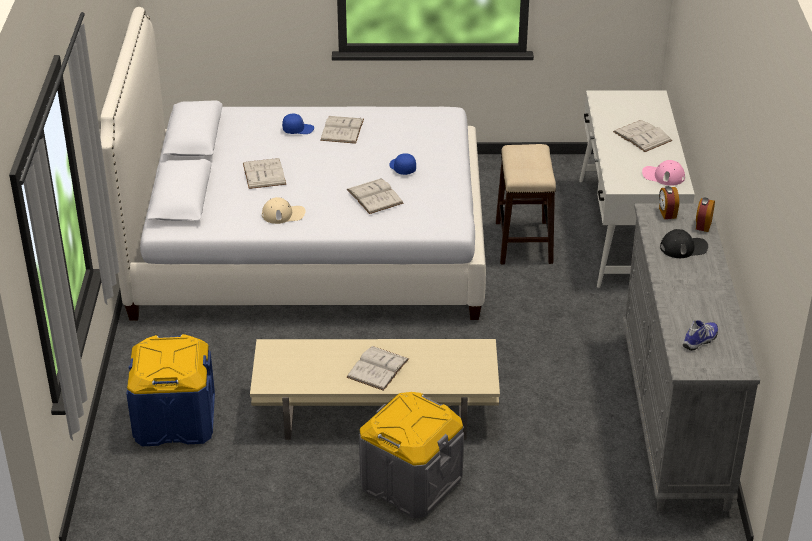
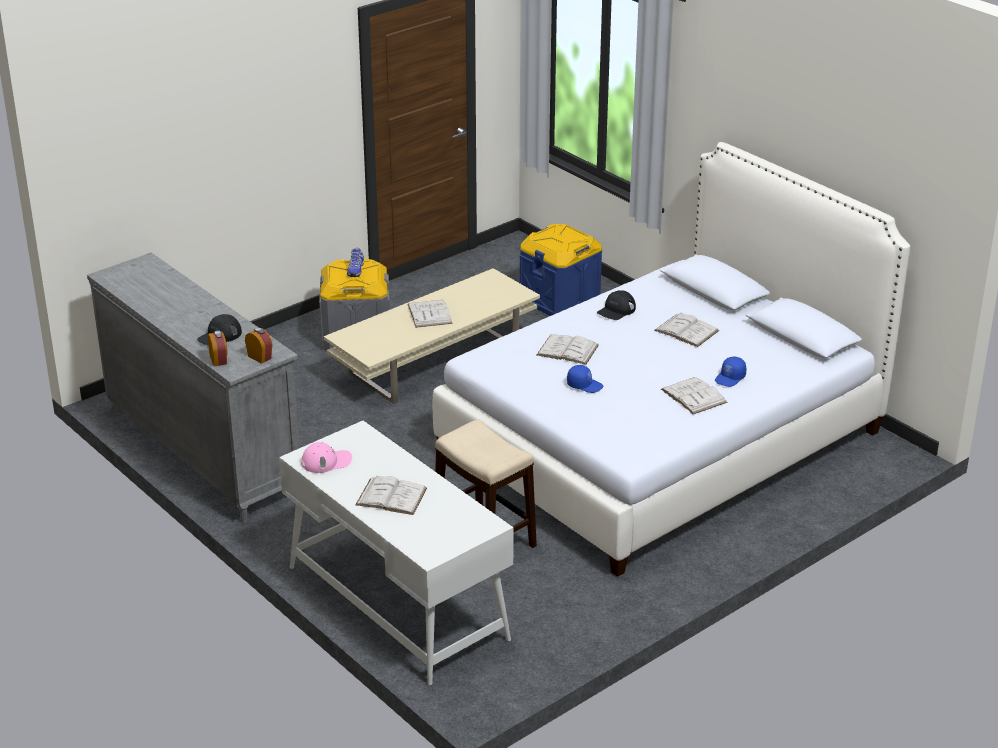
camera: 140 degrees right, 5 degrees down
(283, 214) = (616, 310): beige cap -> black cap
(701, 340) = (149, 280): shoe -> shoe (355, 270)

